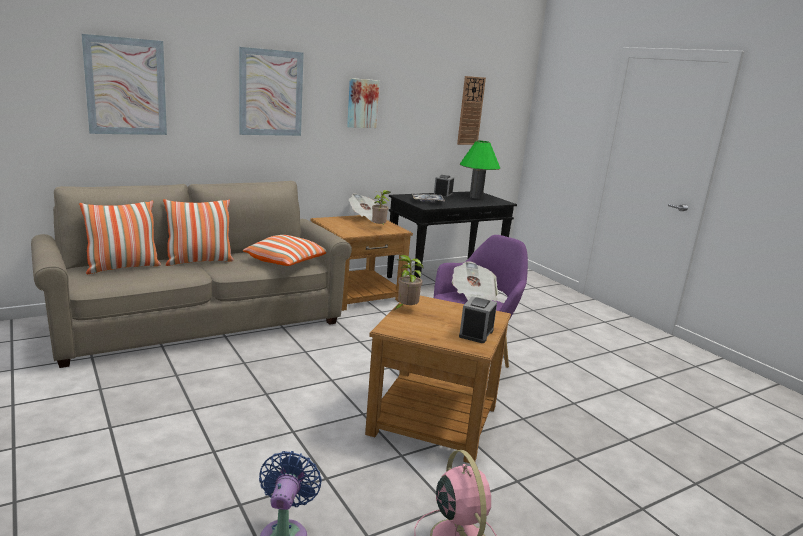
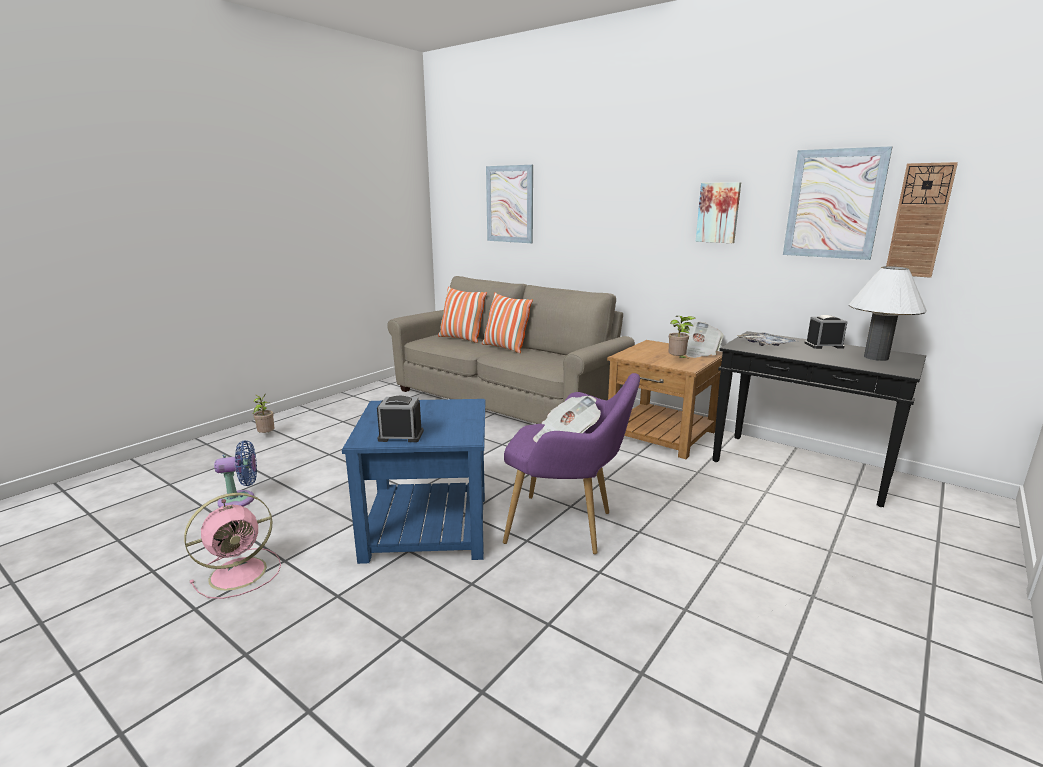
camera: 70 degrees right, 0 degrees up
(271, 93) = (615, 204): picture -> picture (834, 204)
(287, 262) = (548, 365): pillow -> none
(406, 309) = (436, 403): potted plant -> potted plant (266, 435)
(433, 420) = (427, 526): brown side table -> blue side table
(476, 197) = (876, 357): green table lamp -> white table lamp

